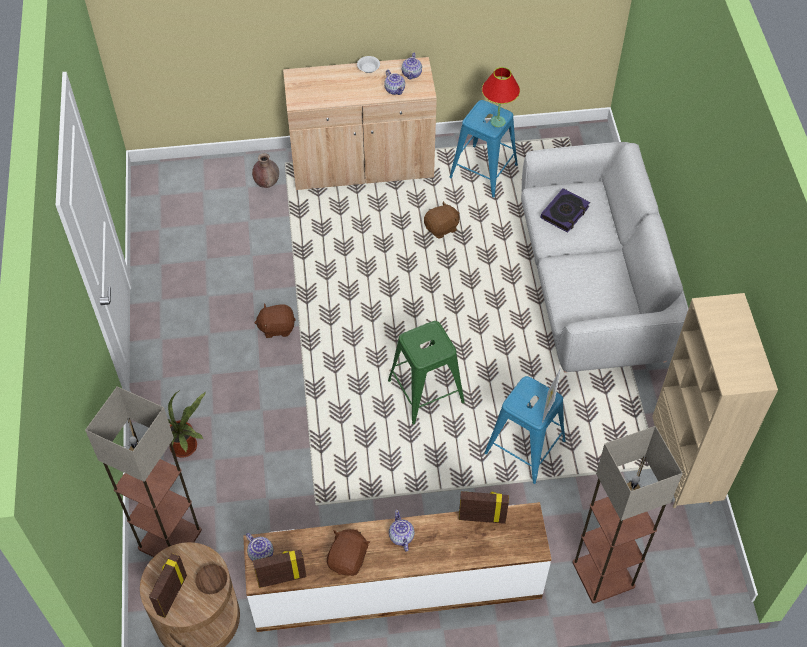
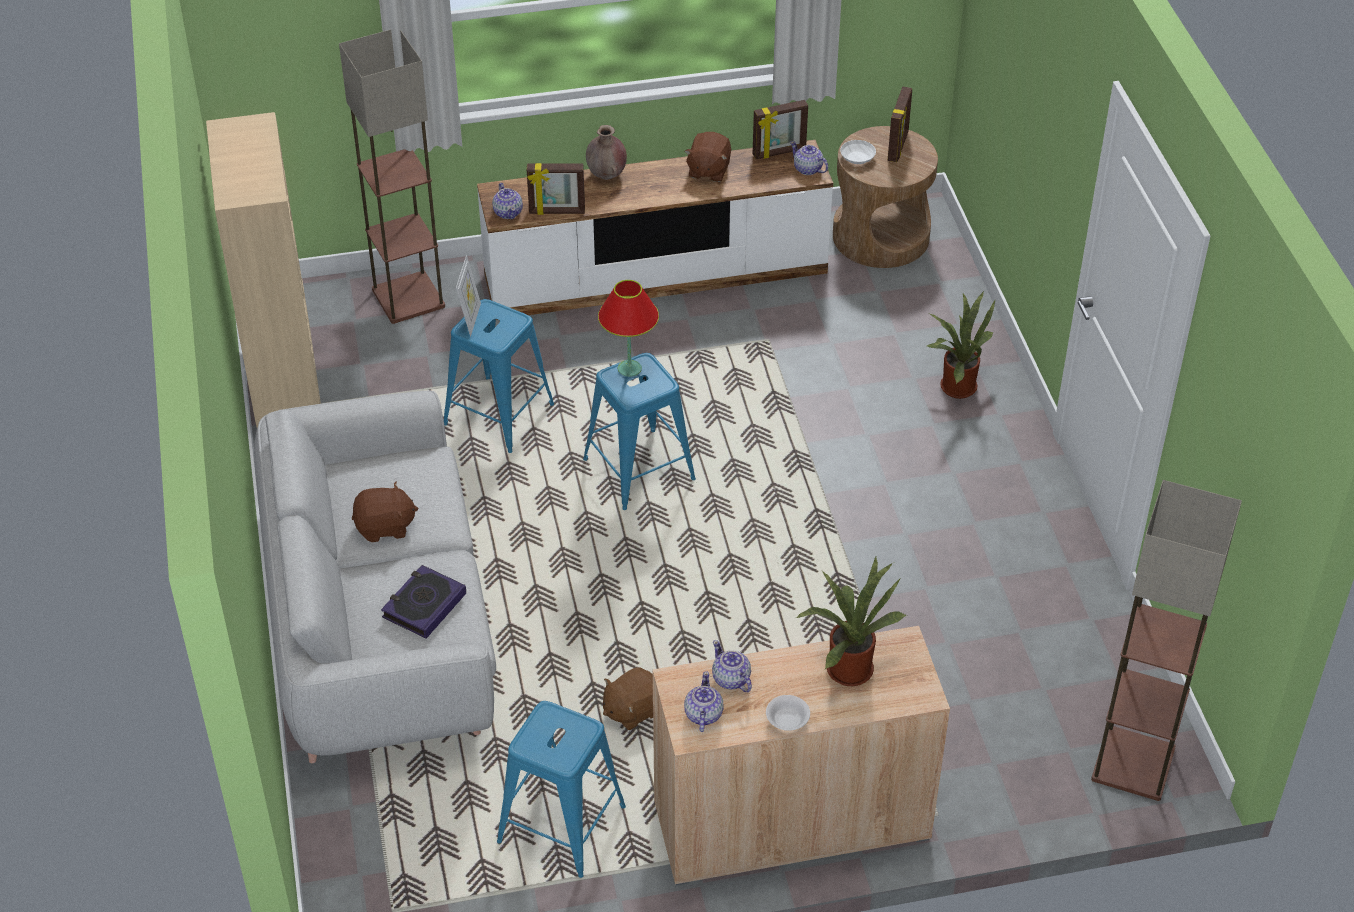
camera: 175 degrees right, 10 degrees down
(169, 538) = (940, 299): floor lamp -> floor lamp (1134, 765)
(211, 581) = (858, 158): brown bowl -> white bowl
(267, 183) = (959, 771): brown vase -> brown vase (607, 176)
(277, 327) = (874, 538): brown plush toy -> brown plush toy (385, 527)
(331, 92) = (847, 666): none -> potted plant
(401, 537) = (650, 191): teapot -> teapot (508, 212)
(425, 392) = (639, 469): green stool -> blue stool
(498, 121) = (537, 730): red table lamp -> red table lamp (629, 369)

